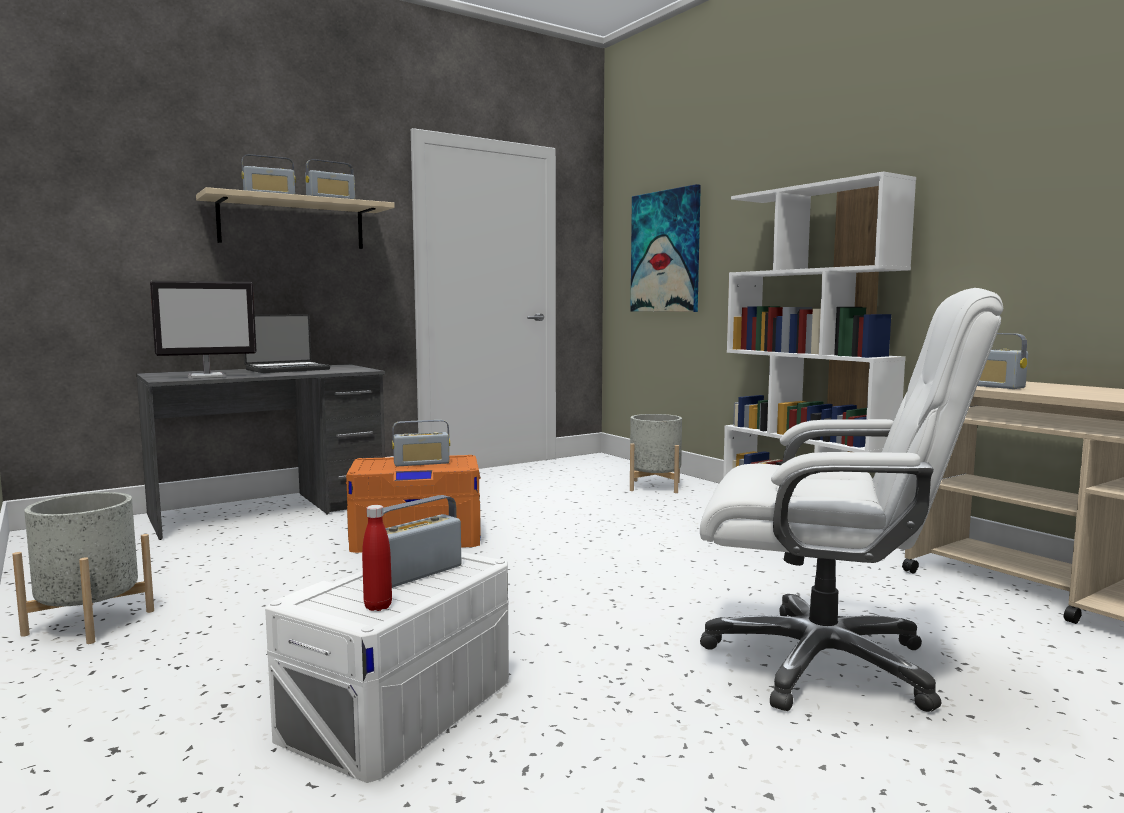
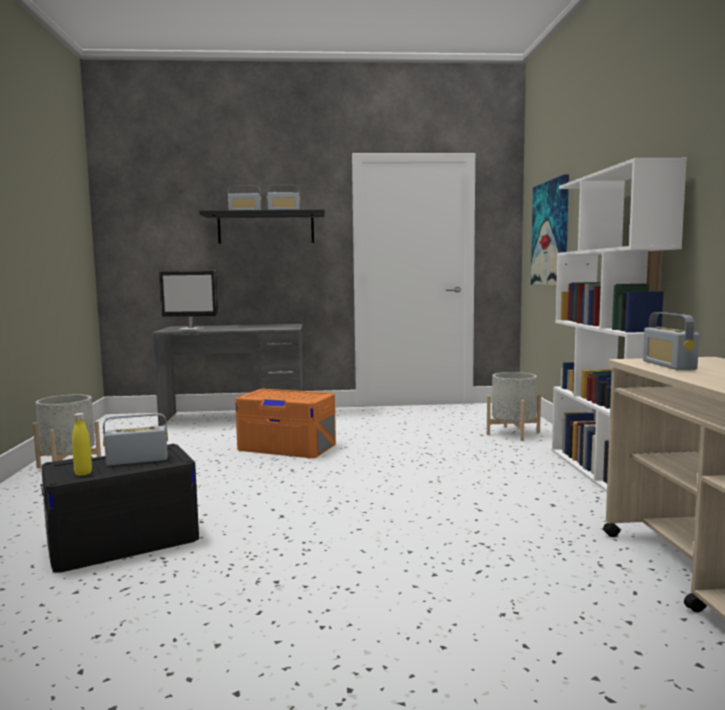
camera: 30 degrees right, 0 degrees up
(287, 369) = (250, 326): laptop -> none
(292, 223) = (266, 228): beige shelf -> black shelf
(378, 606) = (83, 473): red bottle -> yellow bottle
(400, 707) = (123, 540): white storage box -> black storage box
(421, 463) = (290, 395): radio -> none
(823, 662) = (403, 581): white office chair -> none

